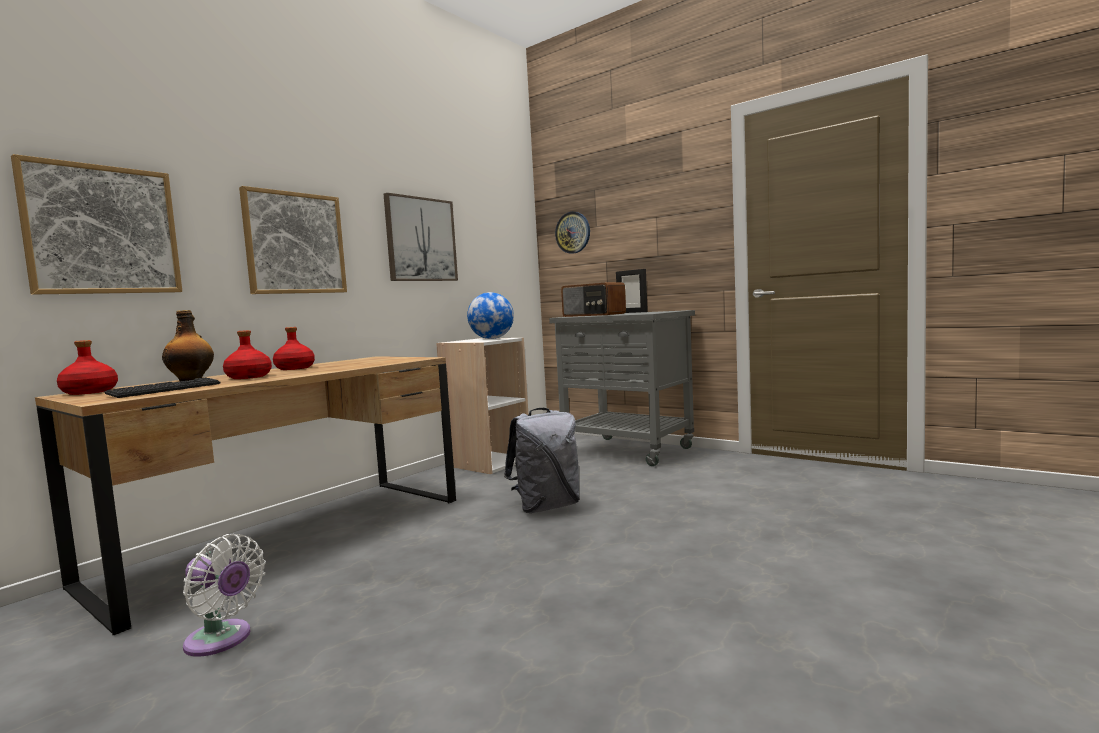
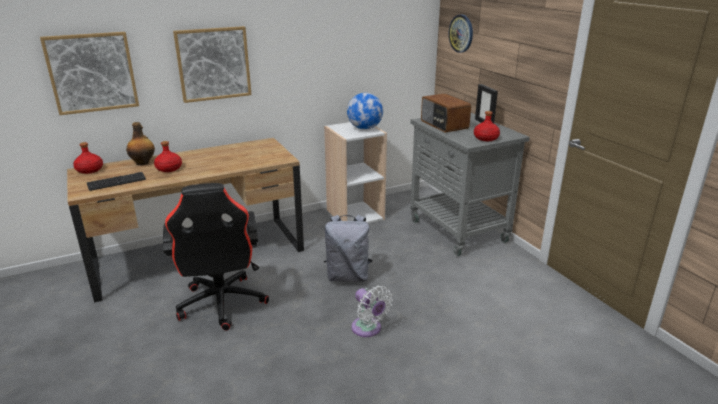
camera: 25 degrees right, 20 degrees up
(222, 640) = (129, 324): white fan -> white fan (368, 329)
(295, 368) = (206, 155): red bottle -> red bottle (486, 138)
(389, 577) = (221, 308): none -> black office chair
(420, 239) = (317, 46): picture -> none

